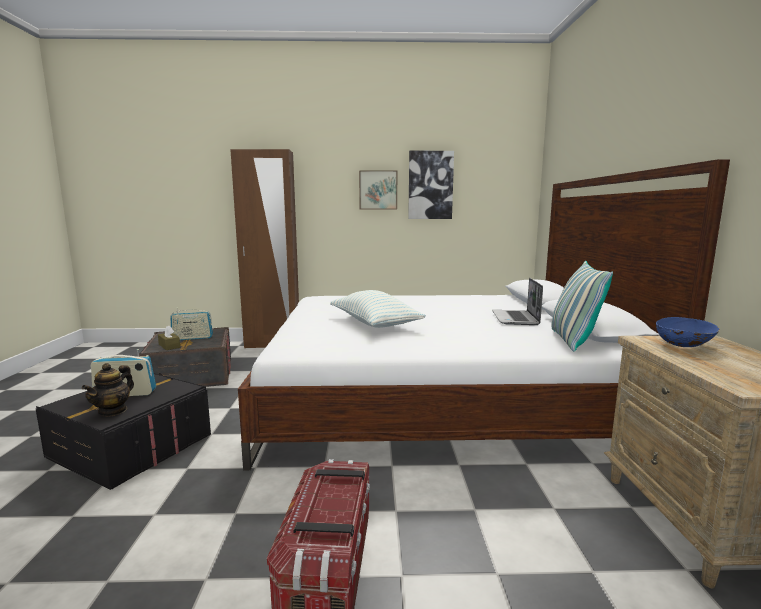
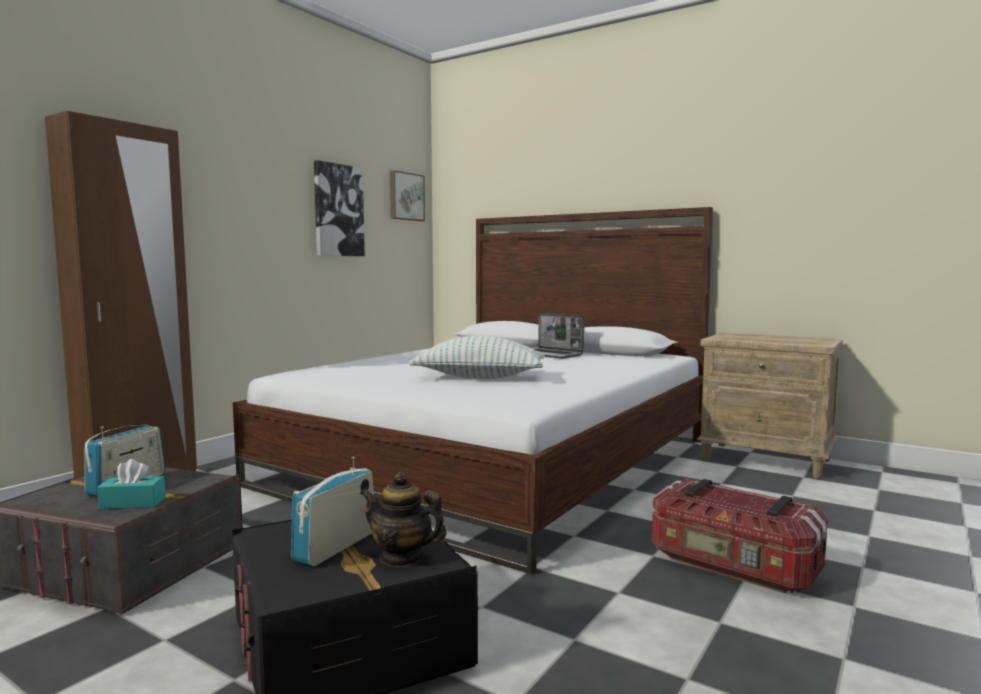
camera: 55 degrees left, 5 degrees down
(113, 411) = (402, 557): teapot -> teapot turned 150 degrees clockwise
(169, 346) = (132, 503): brown tissue box -> turquoise tissue box
(378, 190) = (279, 212): picture -> picture (405, 196)
(572, 341) = (636, 358): pillow -> none
(683, 346) = (739, 337): blue bowl -> none

